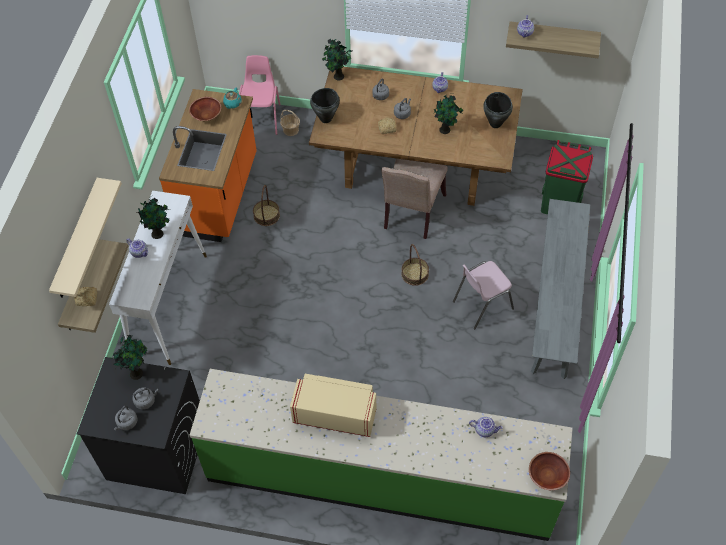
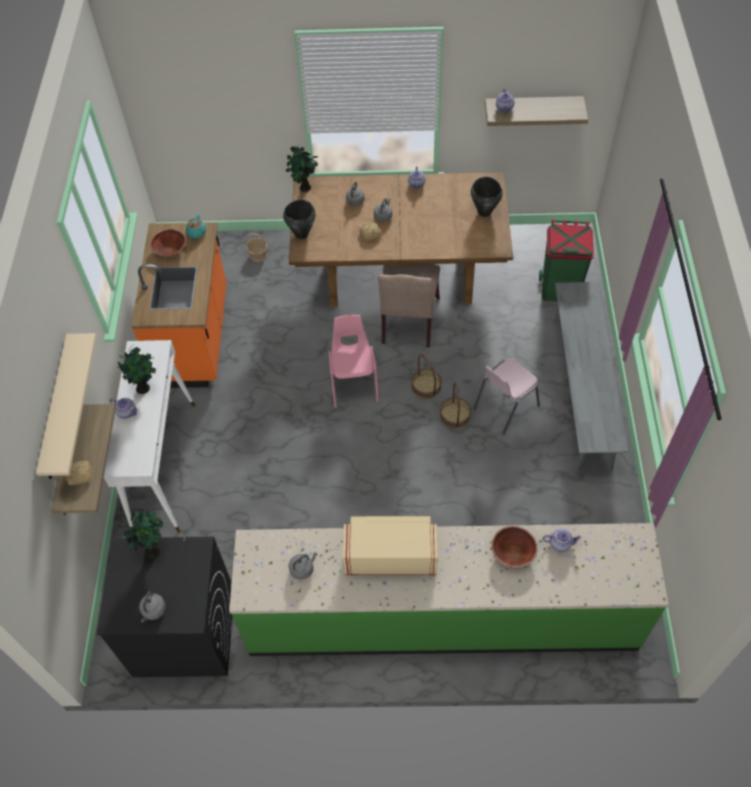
camera: 10 degrees left, 0 degrees up
(146, 401) = (170, 581): grey kettle -> grey kettle (303, 569)
(262, 118) = (224, 247): pink chair -> pink chair (354, 384)
(266, 215) = (252, 350): basket -> basket (455, 416)
(446, 130) = (433, 226): potted plant -> none
(547, 475) = (641, 582): brown bowl -> brown bowl (512, 552)

